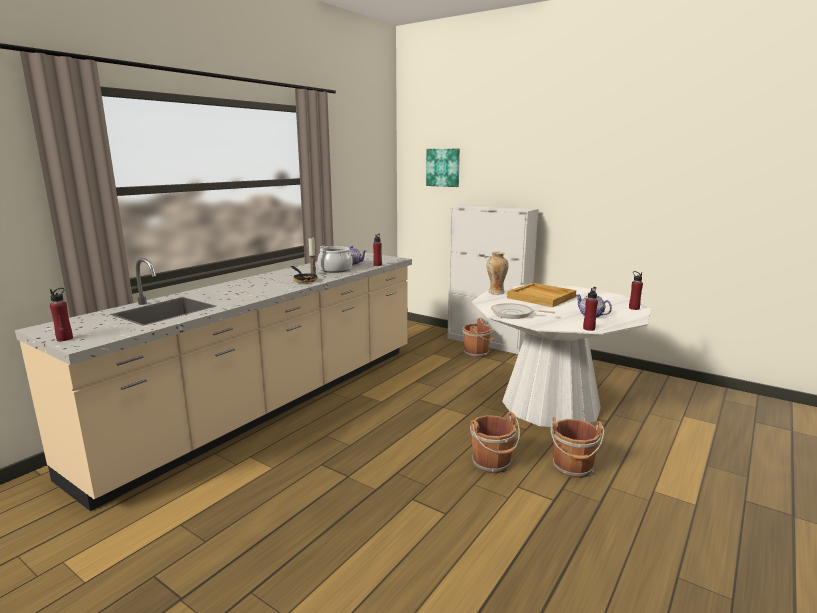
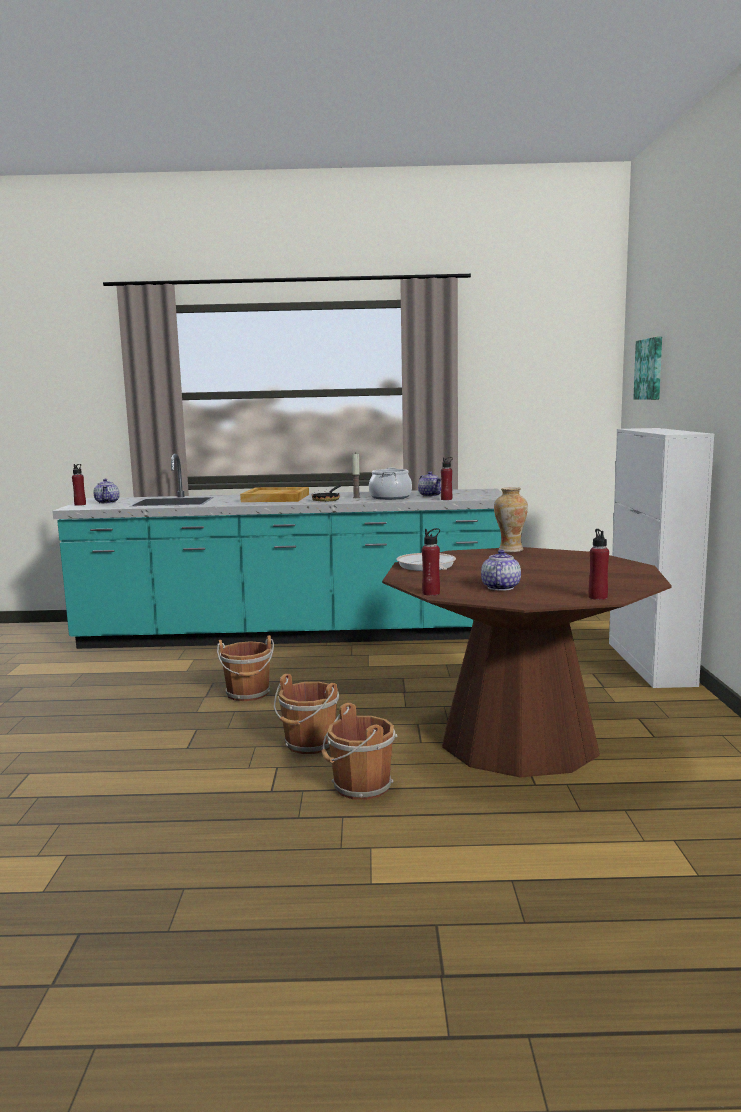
camera: 55 degrees right, 5 degrees down
(88, 328) = (107, 502): none -> teapot
(273, 403) = (293, 635): beige counter -> turquoise counter
(477, 353) = (597, 668): brown bucket -> brown bucket (248, 694)
(542, 297) = (539, 564): beige tray -> beige tray (276, 498)
(550, 404) = (519, 740): white dining table -> brown dining table

